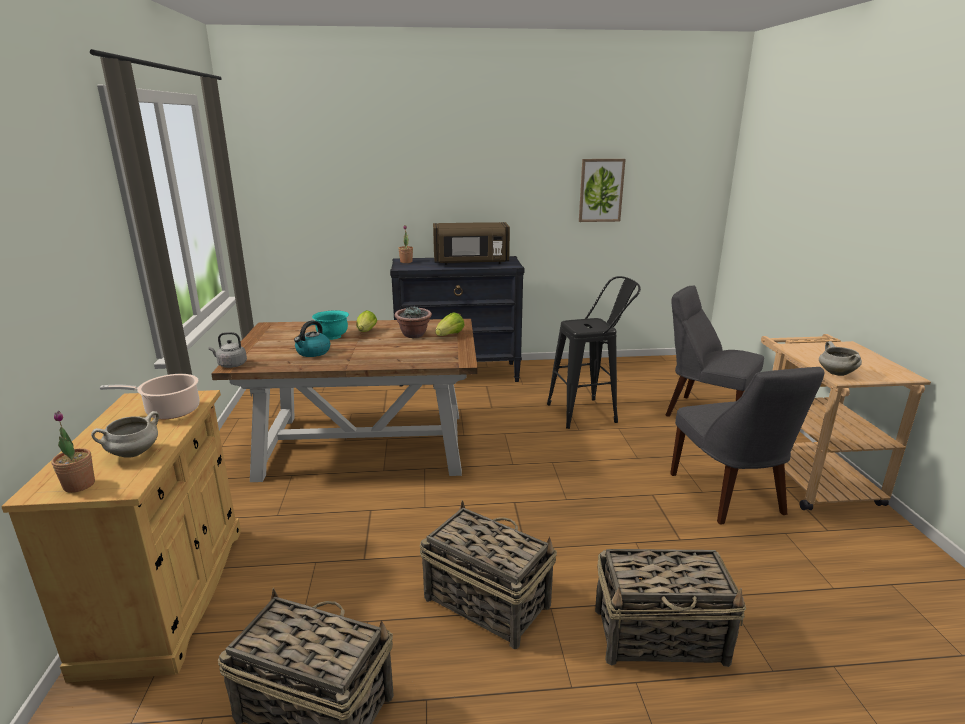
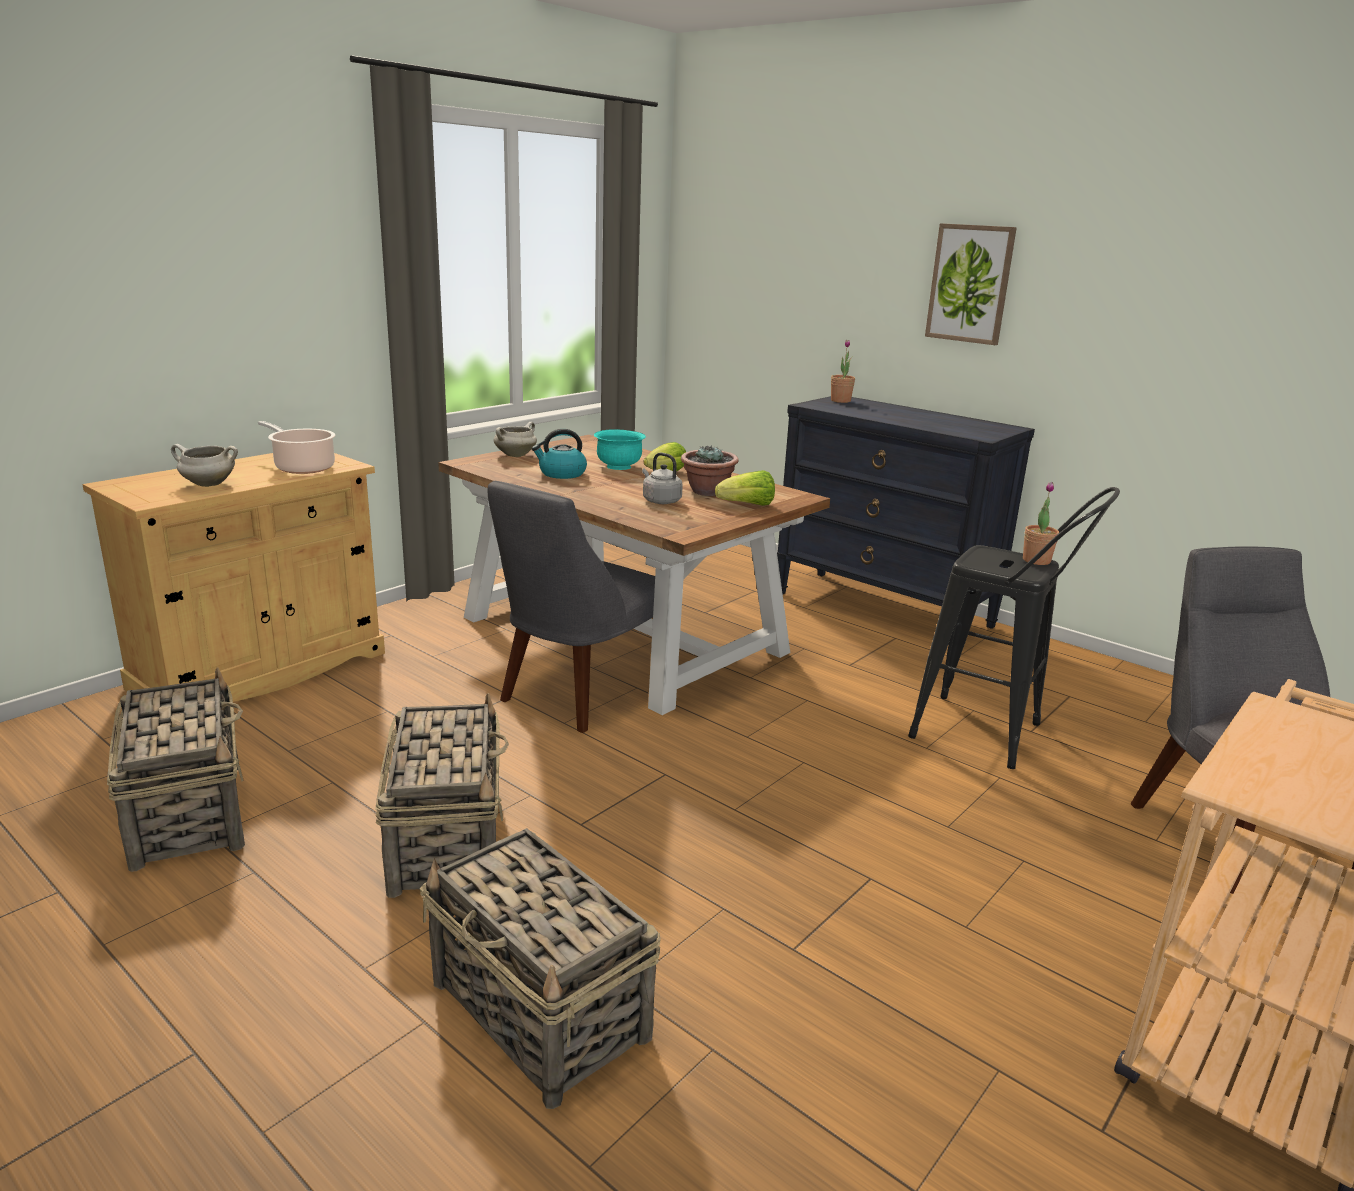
camera: 45 degrees right, 0 degrees up
(79, 485) = (136, 489): potted plant -> potted plant (1036, 560)
(231, 365) = (468, 460): grey kettle -> grey kettle (660, 501)
(471, 262) = (929, 420): brown microwave -> none
(601, 190) = (1241, 325): picture -> picture (970, 284)
(729, 496) = (1003, 962): grey chair -> grey chair (577, 694)
(835, 373) = (1242, 777): white cooking pot -> white cooking pot (515, 455)

